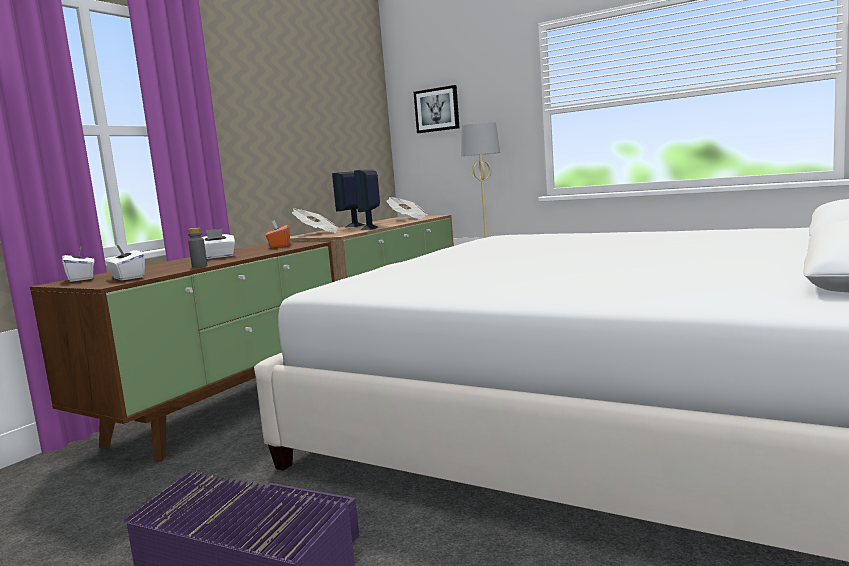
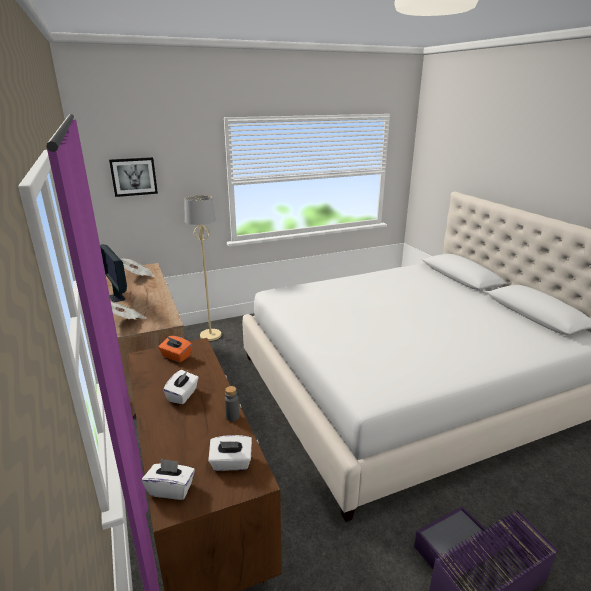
camera: 55 degrees left, 15 degrees up
(369, 228) = (160, 303): monitor -> none

